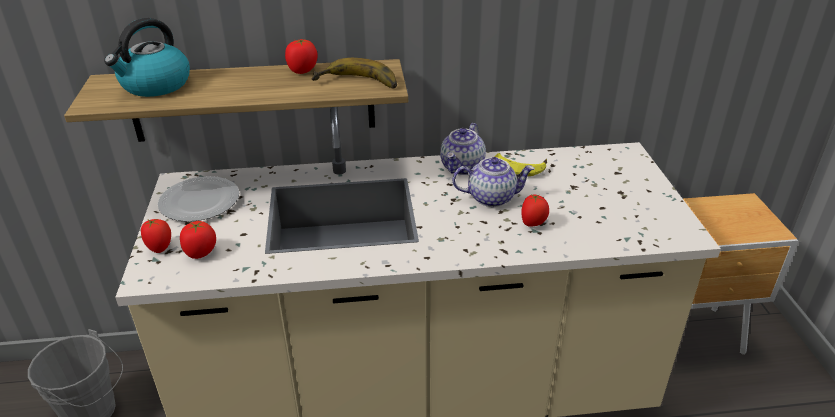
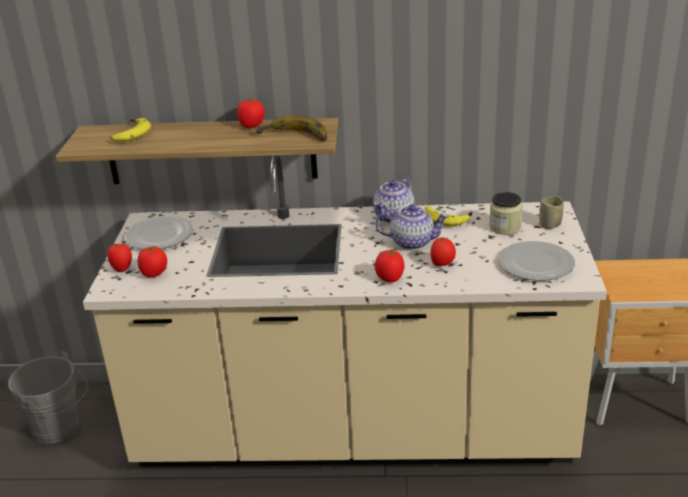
camera: 10 degrees right, 5 degrees down
(155, 85) = (129, 135): kettle -> banana
(480, 245) = (390, 278): none -> tomato
(584, 175) = (505, 227): none -> jar
(630, 170) = (550, 225): none -> cup
(634, 219) = (537, 264): none -> plate

